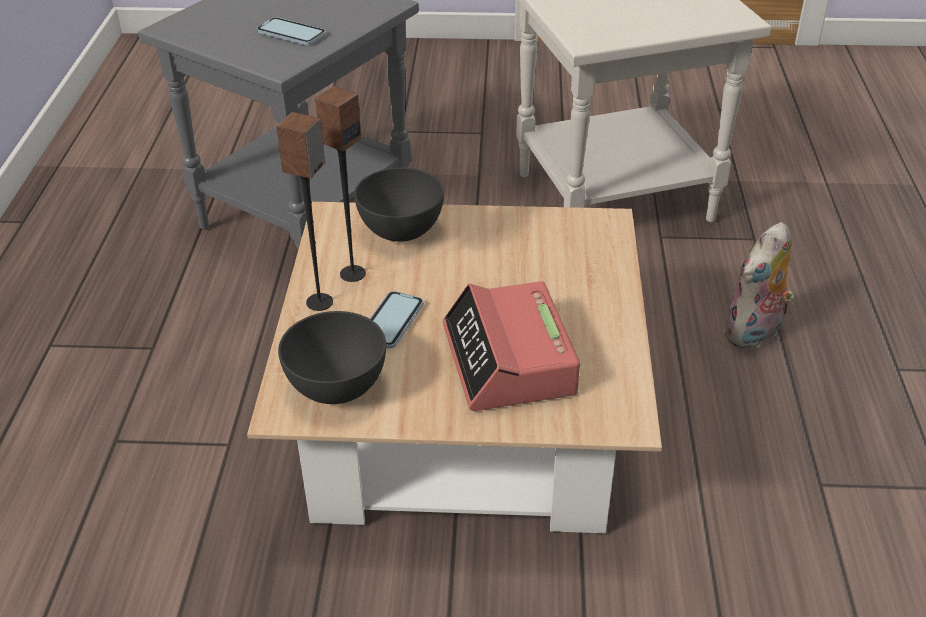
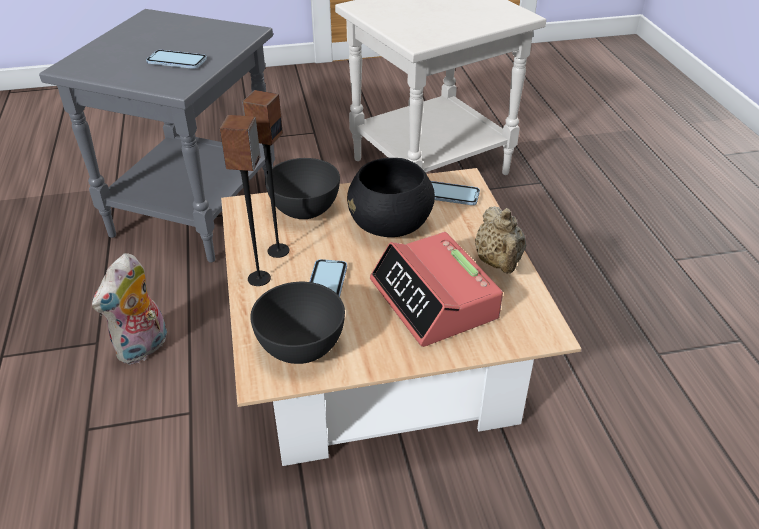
camera: 15 degrees left, 0 degrees up
(495, 265) = (391, 226): none -> black bowl
(582, 237) = (449, 195): none -> phone
(606, 330) = (498, 263): none -> beige teapot
(754, 335) = (568, 251): plush toy -> plush toy (143, 348)

